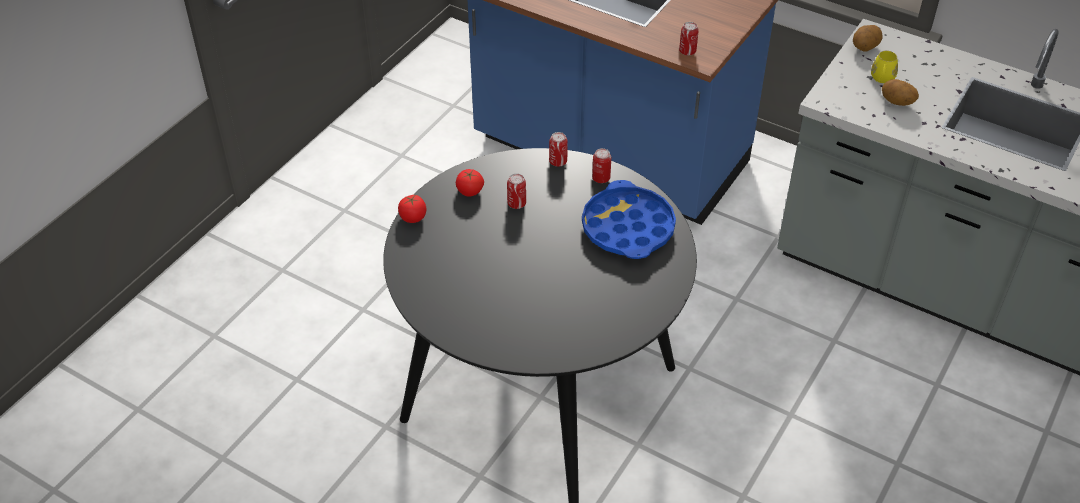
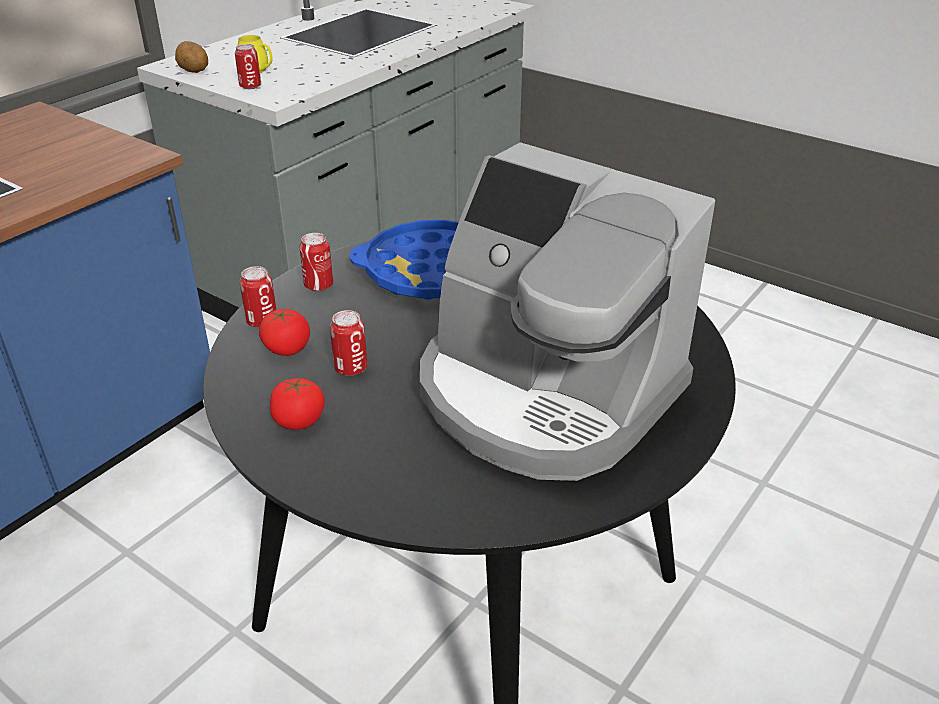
camera: 85 degrees left, 10 degrees down
(413, 217) = (350, 500): tomato -> tomato (287, 348)
(499, 284) = (545, 395): none -> coffee machine
(687, 51) = (113, 164): can -> can (250, 86)
(896, 103) = (302, 69): potato -> none

